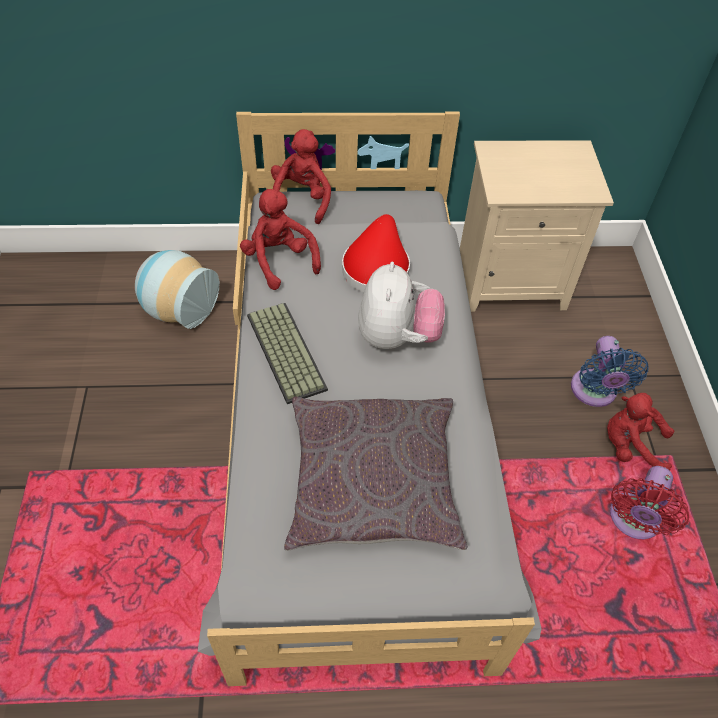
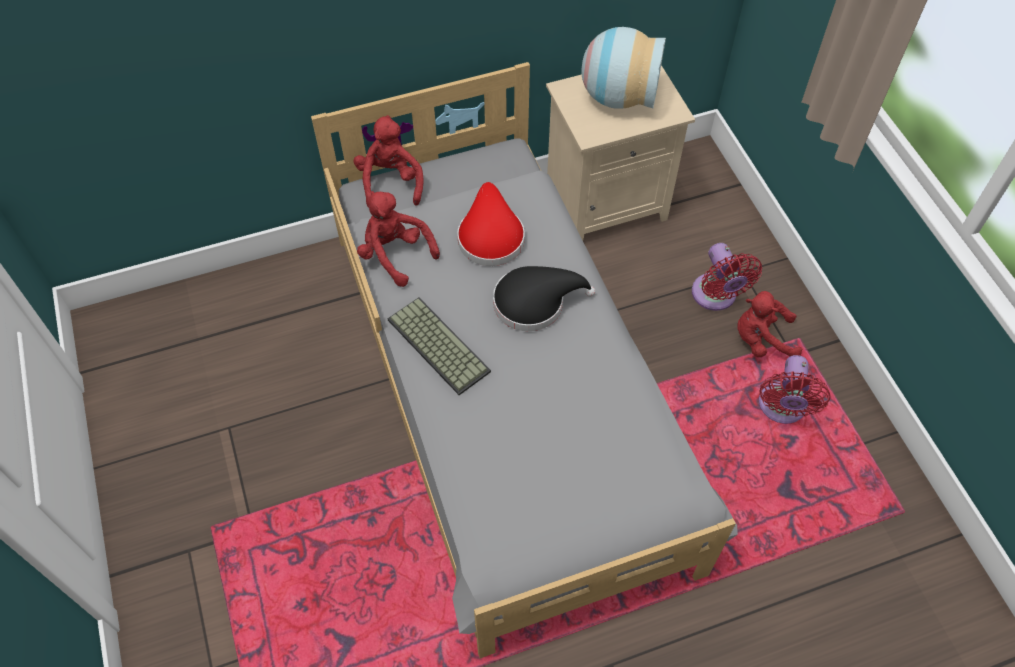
camera: 15 degrees left, 5 degrees up
(178, 309) = (287, 322): vase -> vase (618, 96)
(373, 481) = (561, 444): grey pillow -> none
(397, 337) = (535, 302): plush toy -> black hat
(594, 392) = (715, 296): blue fan -> red fan

